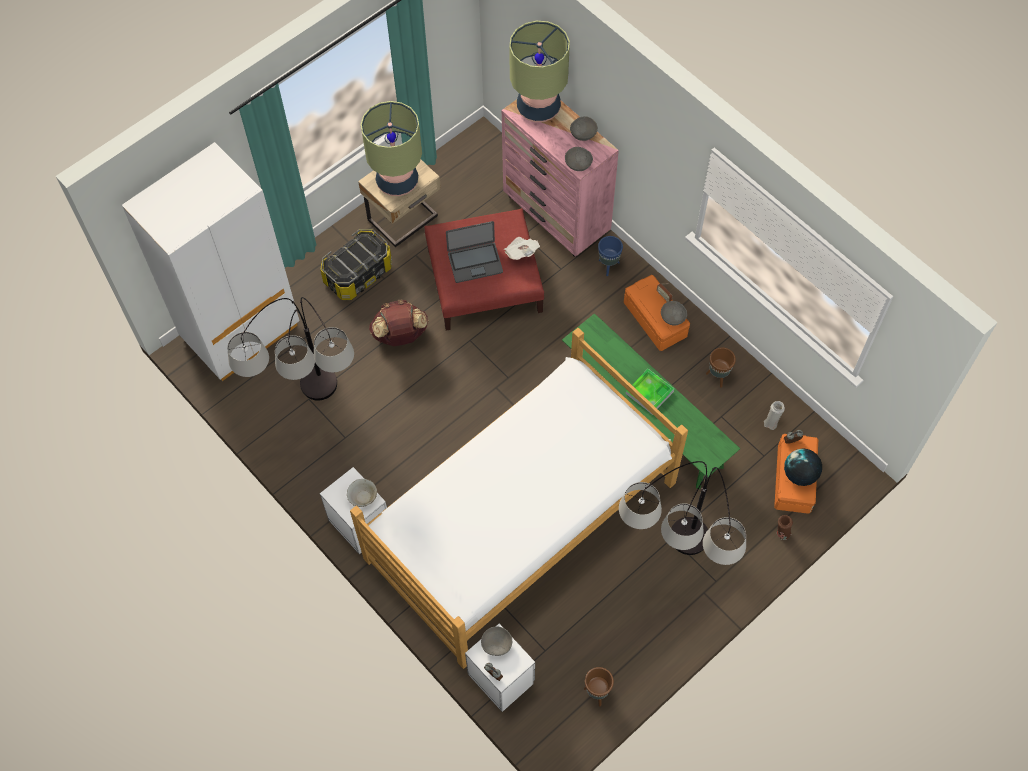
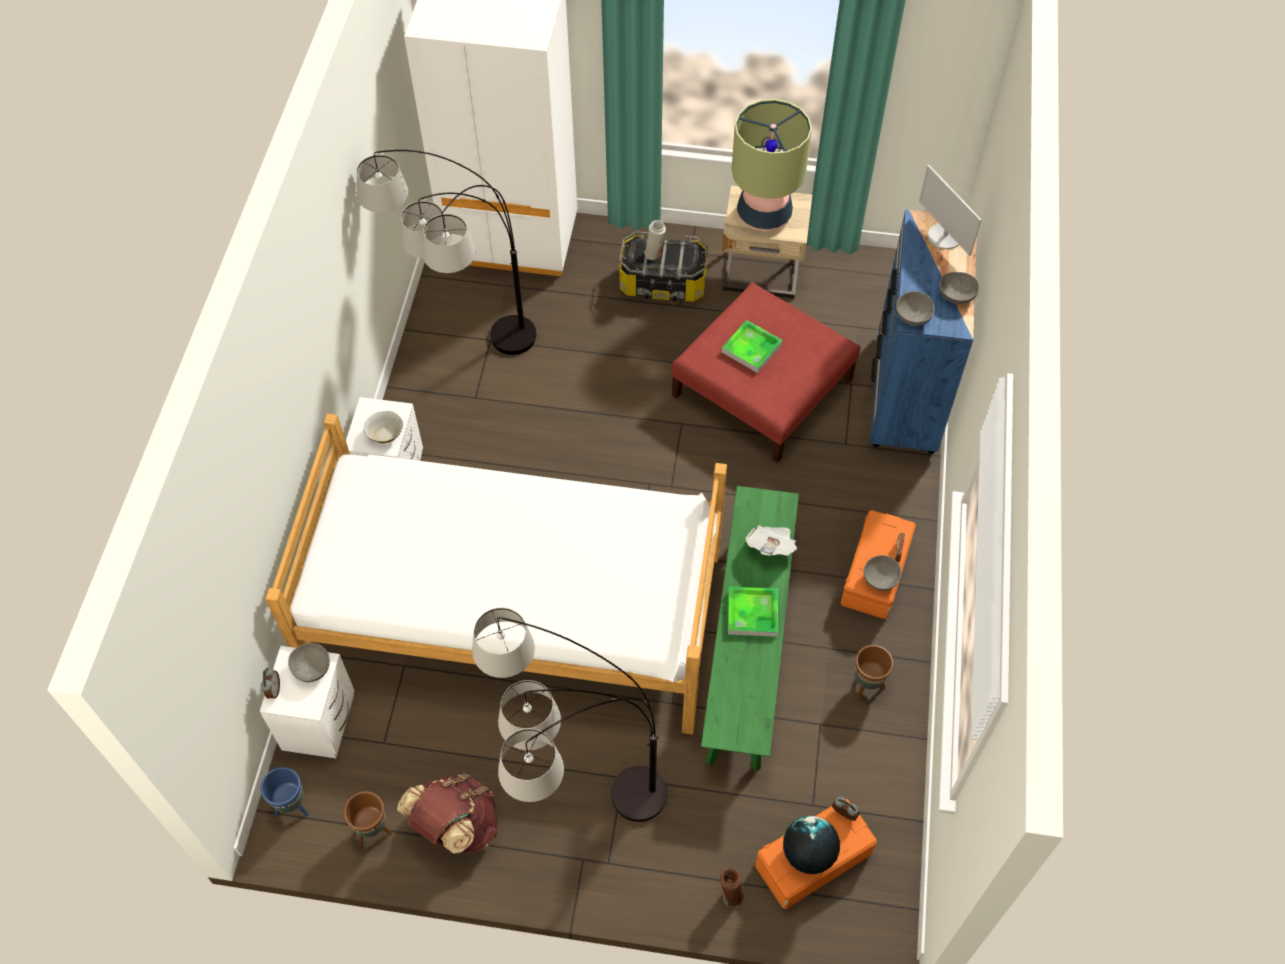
camera: 50 degrees right, 5 degrees down
(400, 335) = (629, 363): brown backpack -> brown backpack (456, 827)
(475, 262) = (751, 349): laptop -> tray
(521, 252) = (804, 380): newspaper -> newspaper (771, 547)
(538, 107) = (944, 237): table lamp -> monitor
(556, 215) = (905, 395): pink dresser -> blue dresser
(608, 266) = (894, 484): blue planter -> blue planter (292, 806)
(771, 422) = (863, 783): white vase -> white vase (654, 254)

